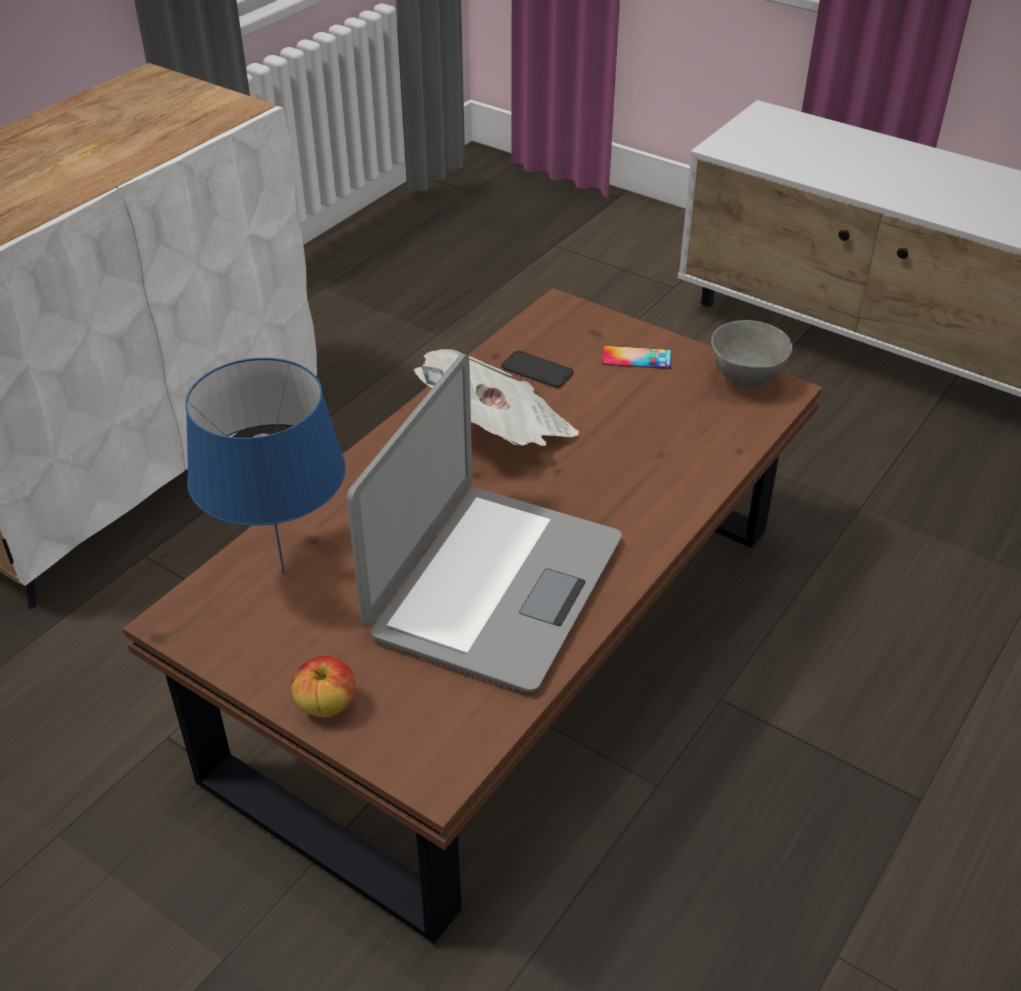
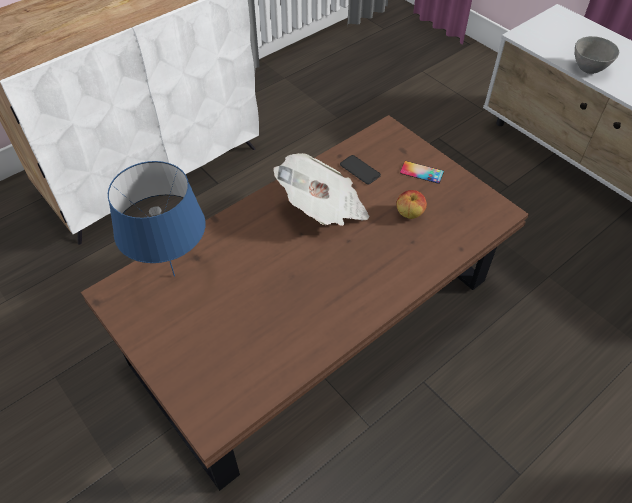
camera: 15 degrees right, 10 degrees up
(326, 706) = (168, 366): apple -> apple (409, 213)
(494, 586) = (285, 310): laptop -> none
(746, 381) = (482, 200): grey bowl -> grey bowl (589, 69)

